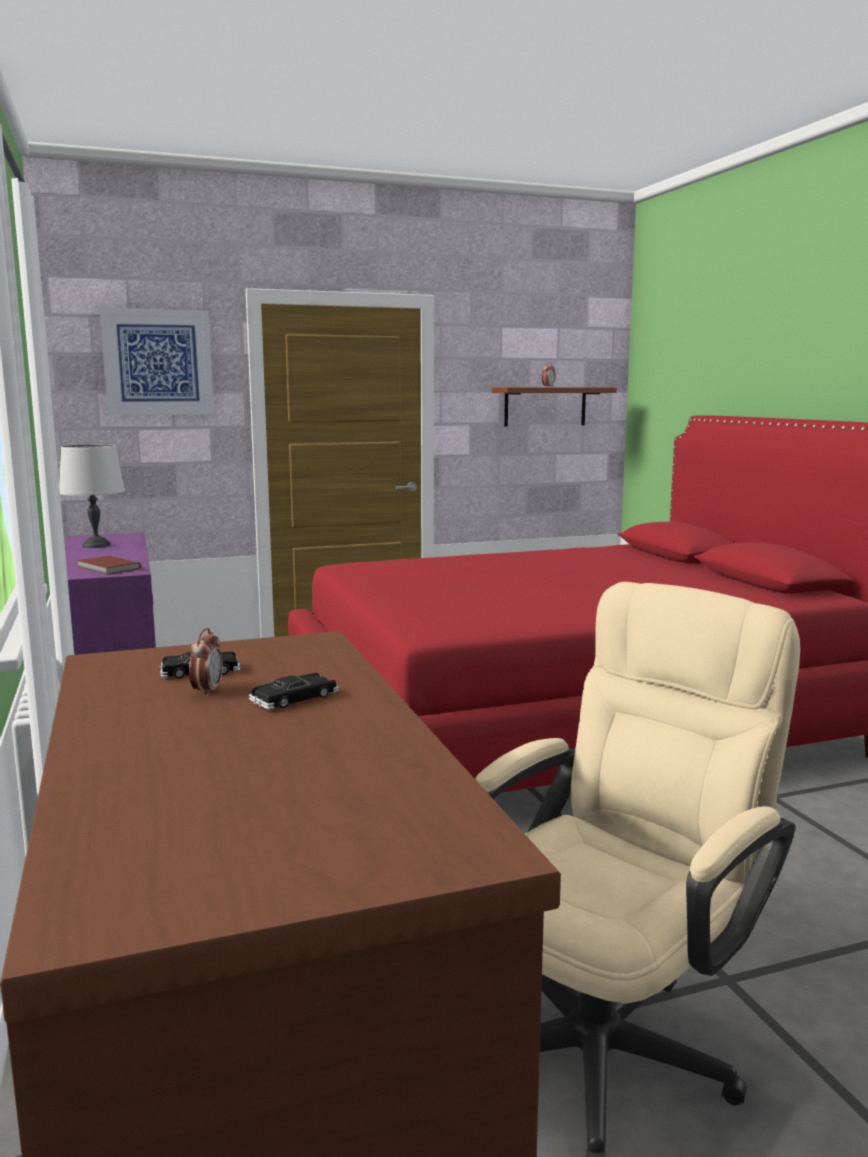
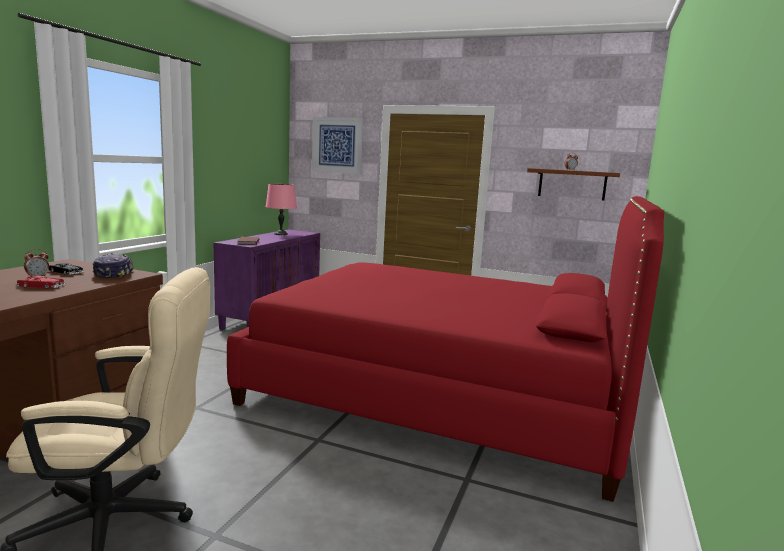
camera: 40 degrees right, 0 degrees up
(96, 545) = (281, 234): grey table lamp -> pink table lamp
(286, 651) = (114, 274): none -> cap
(294, 698) = (41, 286): black toy car -> red toy car

